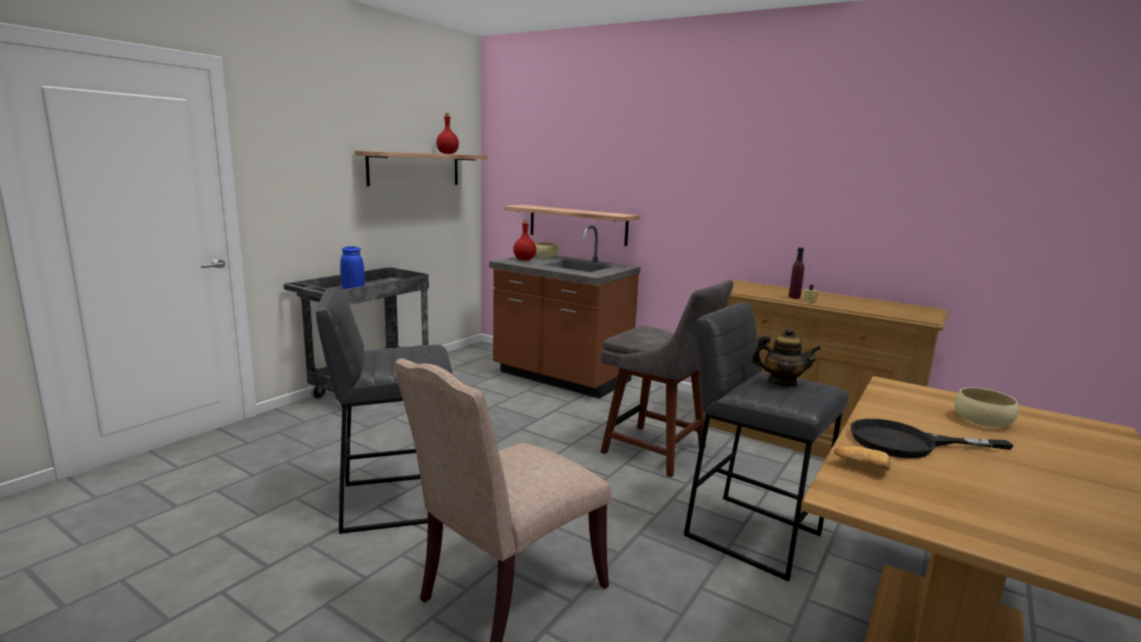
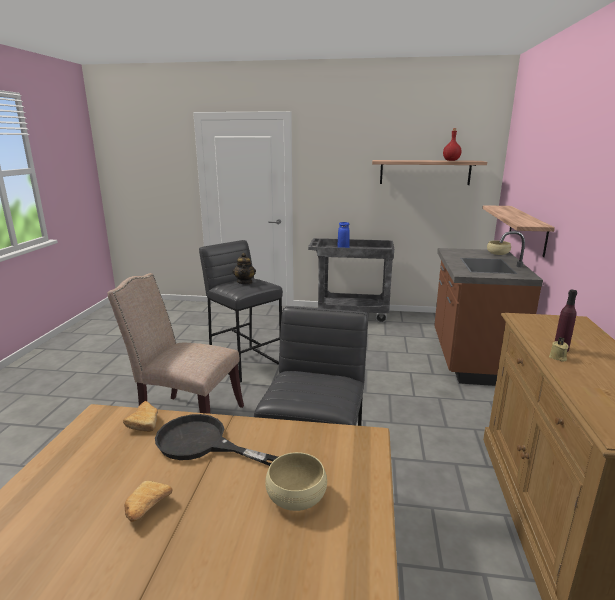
camera: 65 degrees right, 5 degrees up
(525, 259) = (467, 252): red bottle -> none
(658, 451) = (401, 430): grey stool -> none
(782, 382) = (316, 384): teapot -> teapot (245, 282)
(907, 443) = (202, 443): black frying pan -> black frying pan turned 45 degrees counterclockwise
(1030, 481) = (145, 509): none -> bread

